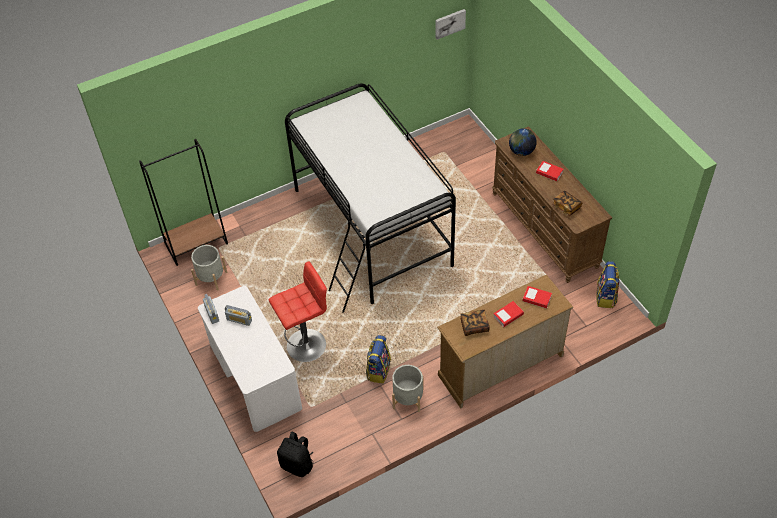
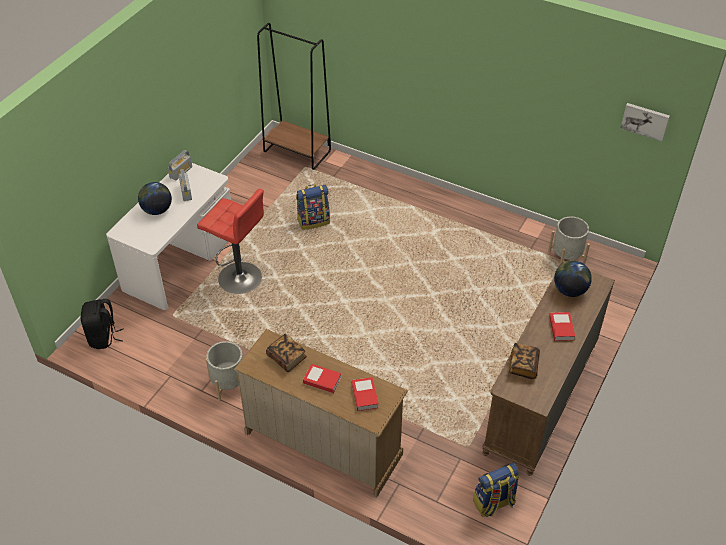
camera: 55 degrees right, 5 degrees down
(211, 278) = (268, 179): grey planter -> grey planter (566, 257)
(244, 347) = (157, 210): none -> globe
(371, 229) = (415, 256): black bed -> none
(378, 370) = (248, 344): backpack -> backpack (313, 221)

